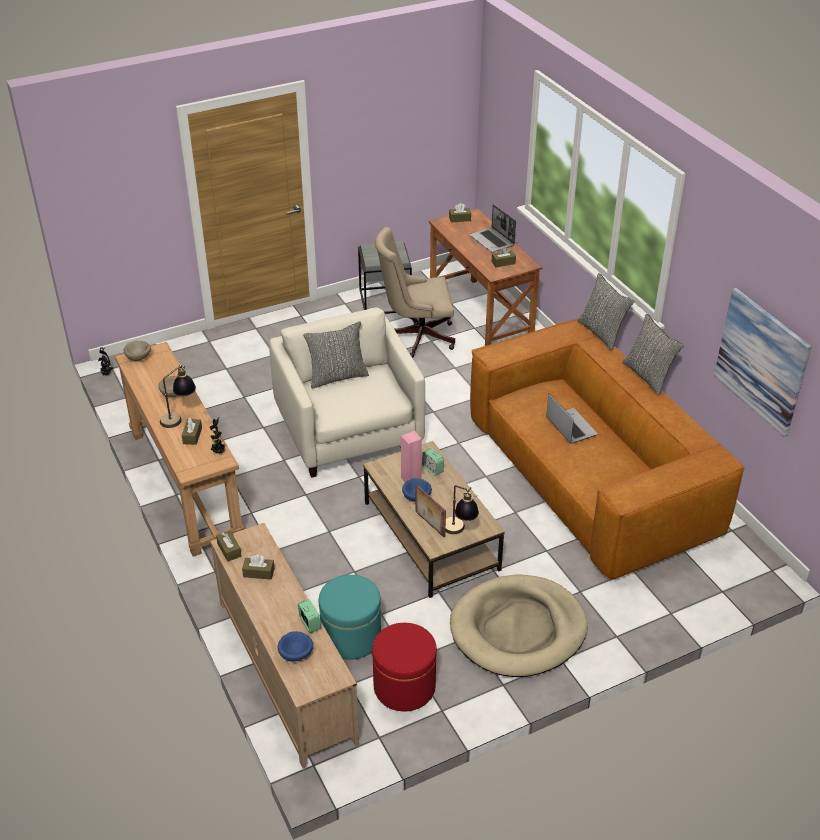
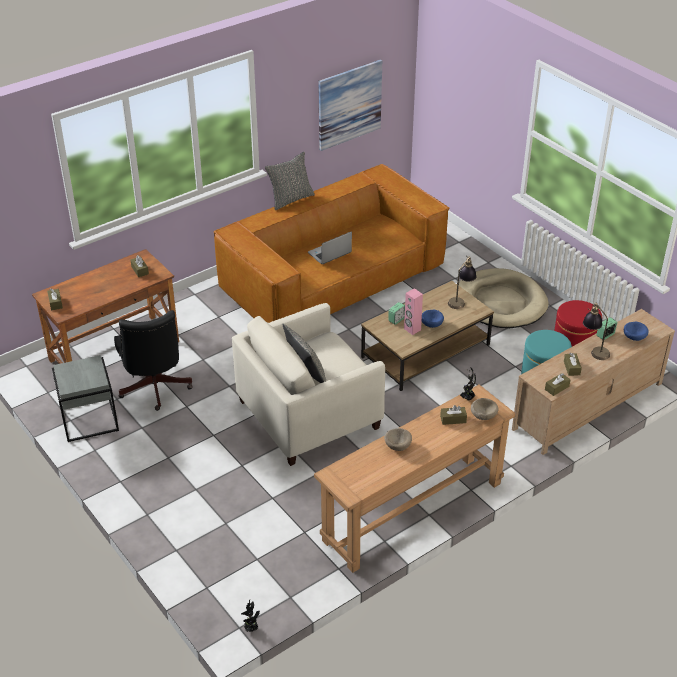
camera: 100 degrees left, 0 degrees up
(139, 357) = (346, 487): beige bowl -> beige bowl (483, 415)
(179, 418) = (431, 433): table lamp -> table lamp (594, 349)
(416, 337) = (154, 389): beige office chair -> black office chair
(429, 524) = (459, 315): picture frame -> none
(492, 241) = (100, 279): laptop -> none
(602, 333) = (236, 221): grey pillow -> none

